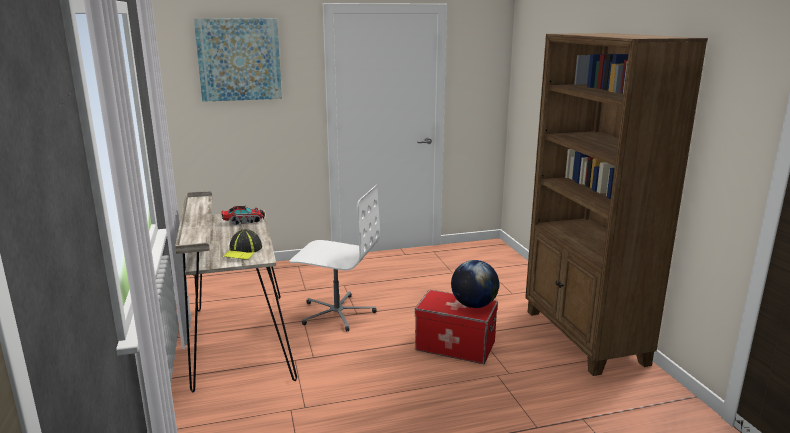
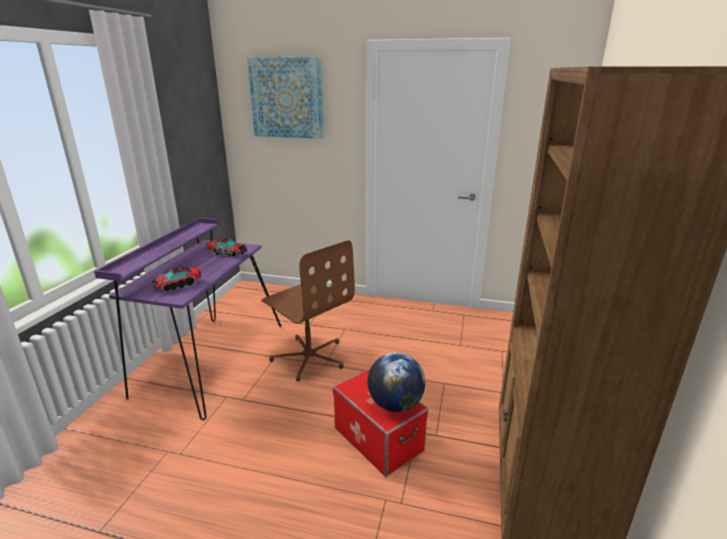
camera: 30 degrees right, 5 degrees up
(238, 341) = (208, 359): beige desk -> purple desk
(243, 251) = (177, 285): cap -> toy truck
(337, 313) = (309, 357): white office chair -> brown office chair

